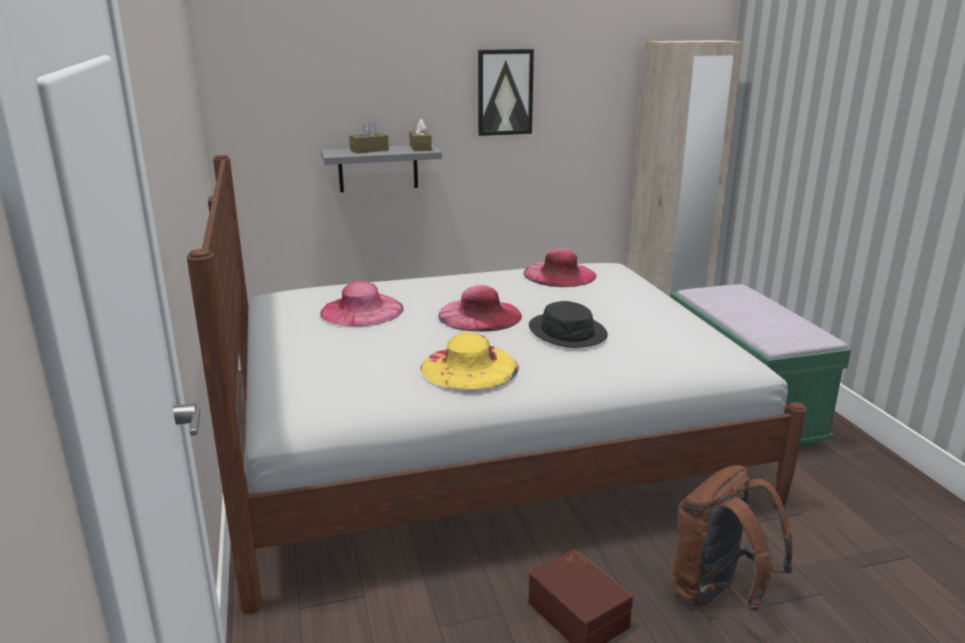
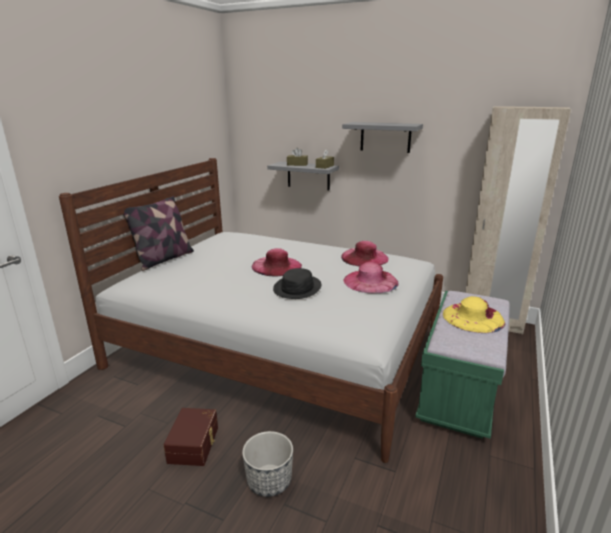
camera: 40 degrees right, 0 degrees up
(270, 360) = (164, 259): none -> pillow
(361, 310) = (234, 248): pink hat -> pink hat (370, 281)
(469, 367) = (218, 288): yellow hat -> yellow hat (473, 317)
(504, 92) = (385, 137): picture -> grey shelf
(719, 595) = (269, 481): brown backpack -> planter

